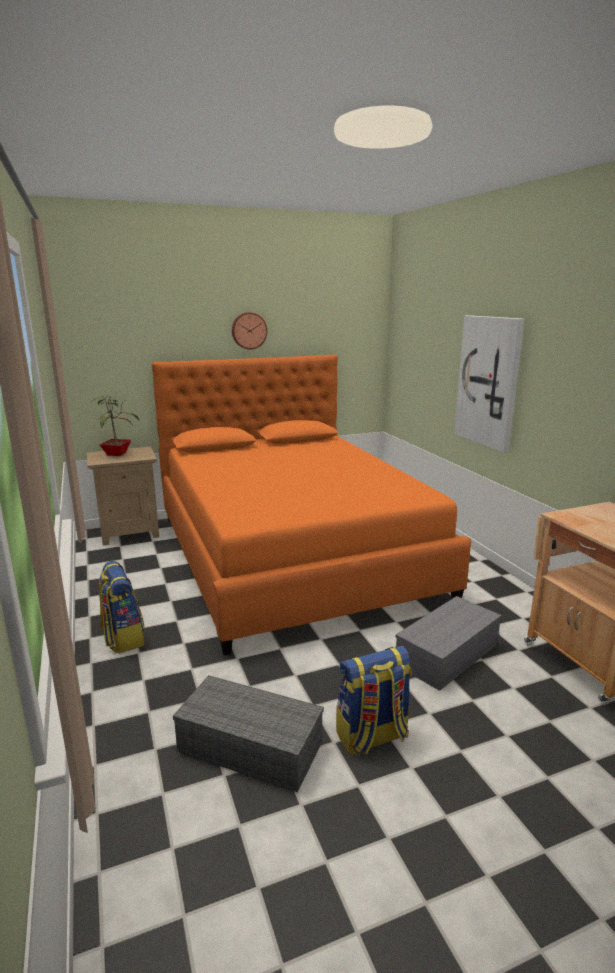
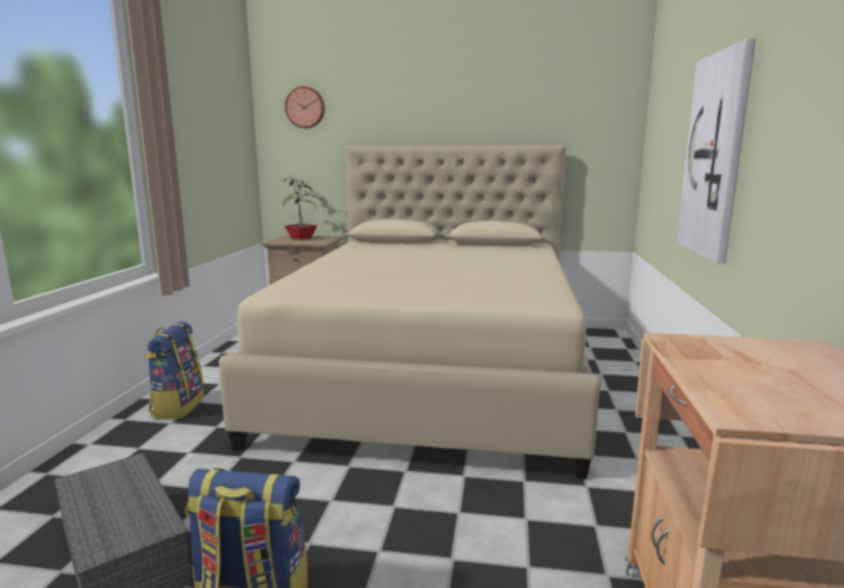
camera: 30 degrees right, 5 degrees down
(249, 330) = (456, 114): wall clock -> wall clock (305, 107)
(292, 554) = (433, 373): orange bed -> beige bed
(447, 655) = (481, 541): grey storage box -> none

